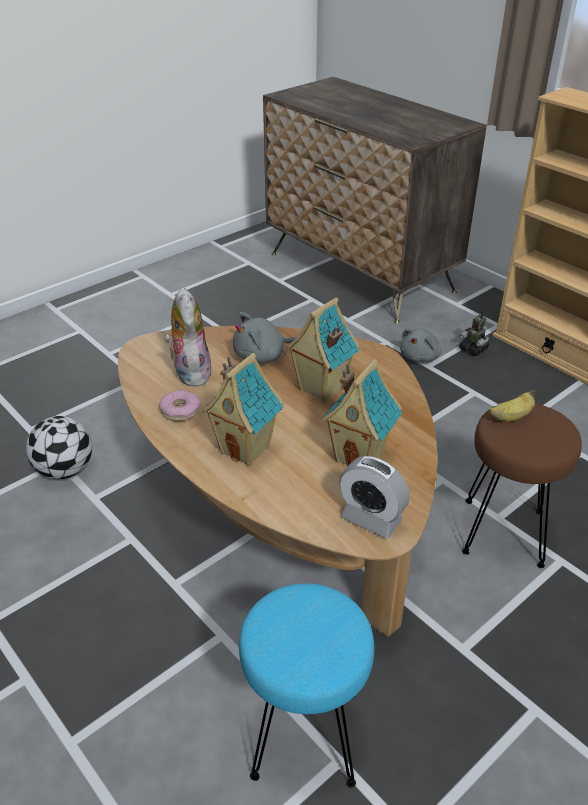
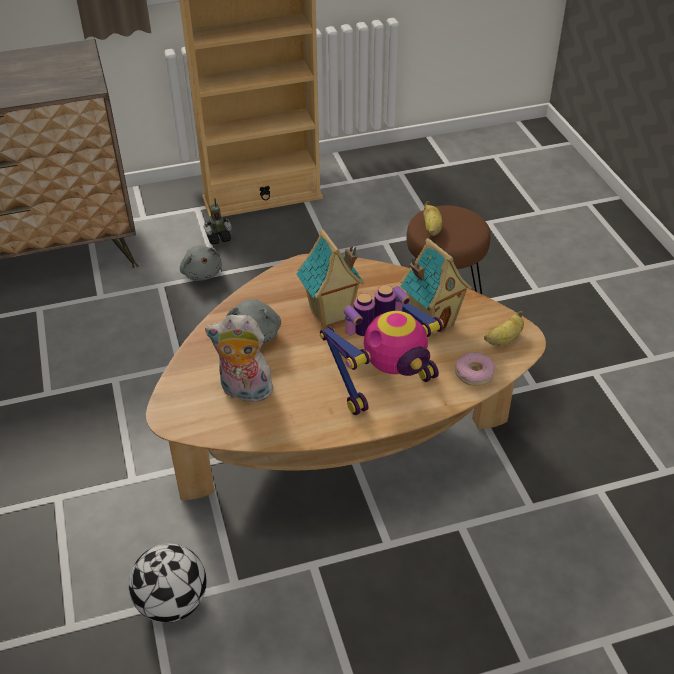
camera: 65 degrees left, 5 degrees up
(180, 410) = (302, 414): donut -> donut (474, 373)
(246, 449) = (385, 384): toy house -> toy robot
(304, 736) = (573, 502): turquoise stool -> none
(371, 519) = (504, 339): alarm clock -> banana

